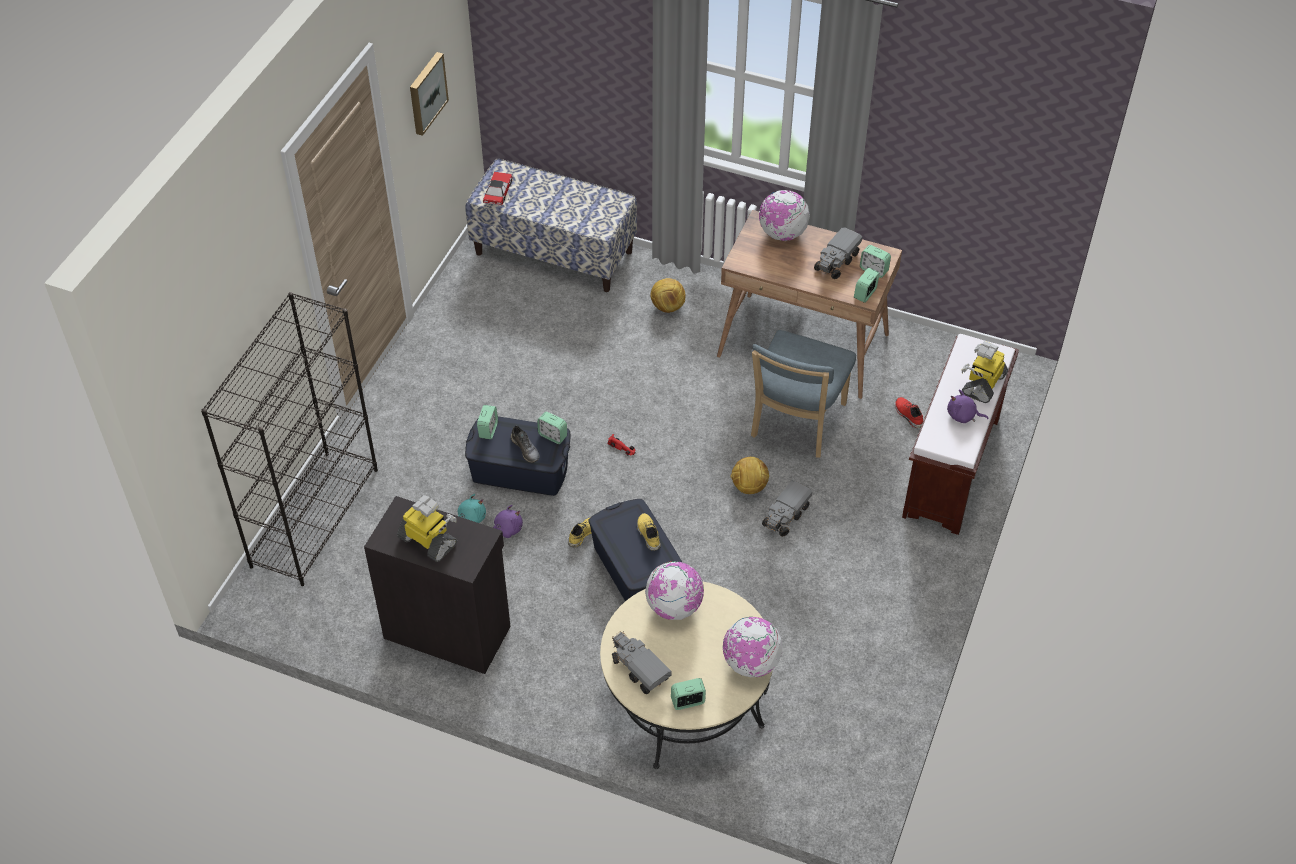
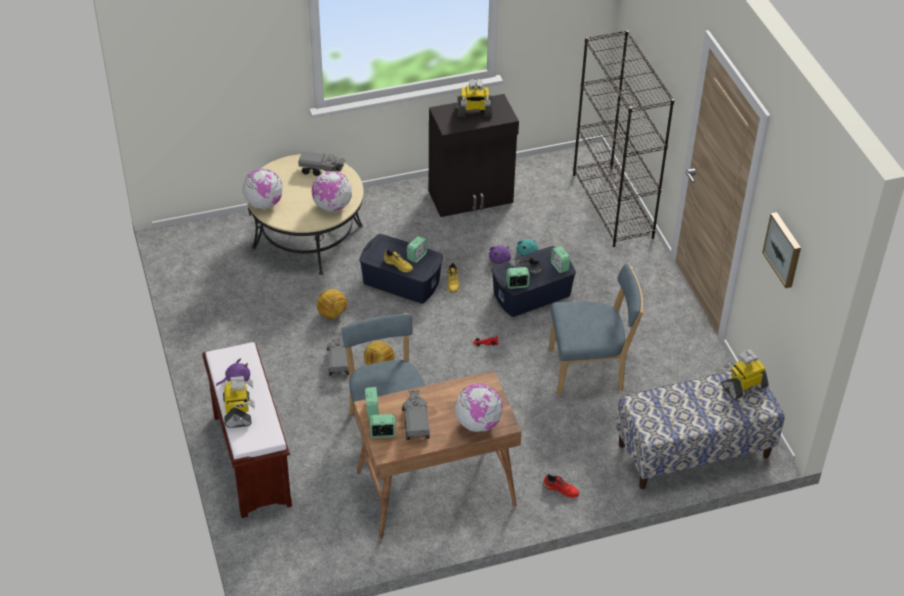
camera: 140 degrees right, 5 degrees down
(498, 192) = (744, 386): toy car -> toy robot
(557, 363) = (590, 371): none -> blue chair
(667, 307) = (564, 459): football -> football (332, 314)
(688, 702) = (282, 171): alarm clock -> alarm clock (417, 256)
(908, 415) = (312, 481): red shoe -> red shoe (561, 489)

